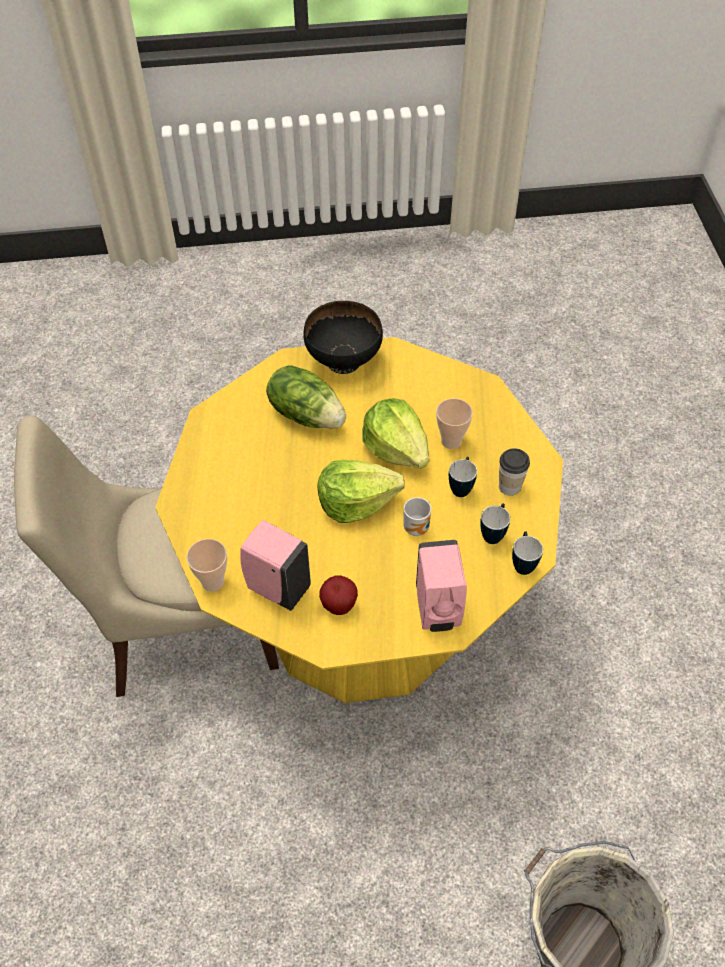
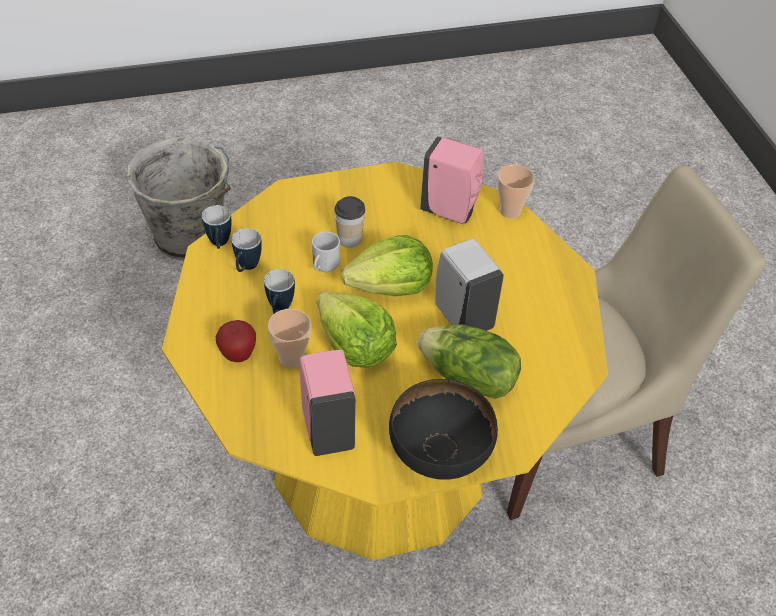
camera: 170 degrees right, 5 degrees down
(297, 468) = (462, 316): none -> white soap dispenser
(339, 606) = (391, 201): apple -> apple (238, 355)
(438, 611) = (301, 203): pink soap dispenser -> pink soap dispenser (327, 428)
(509, 486) = (226, 314): cup -> cup (349, 239)

